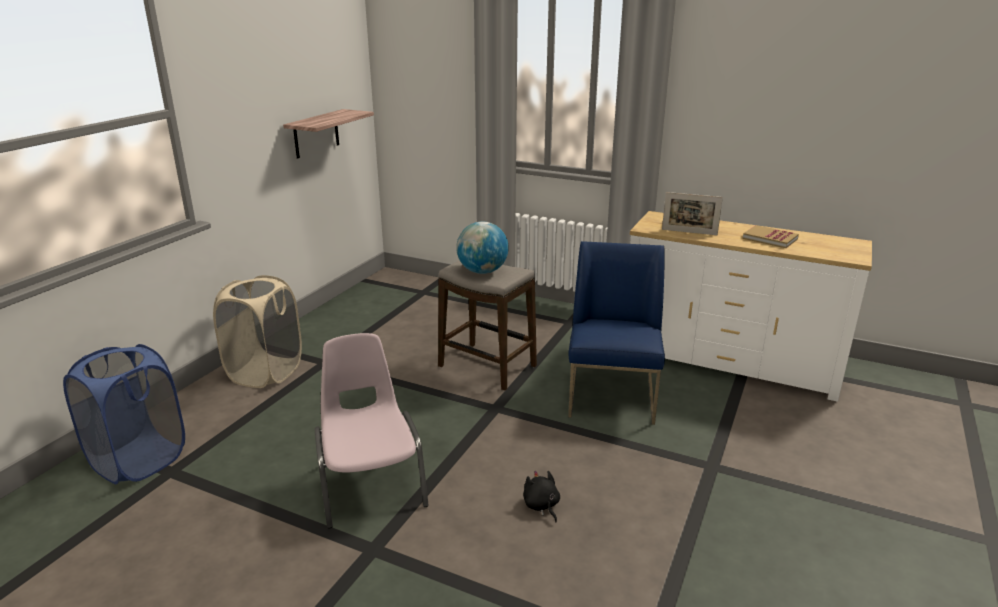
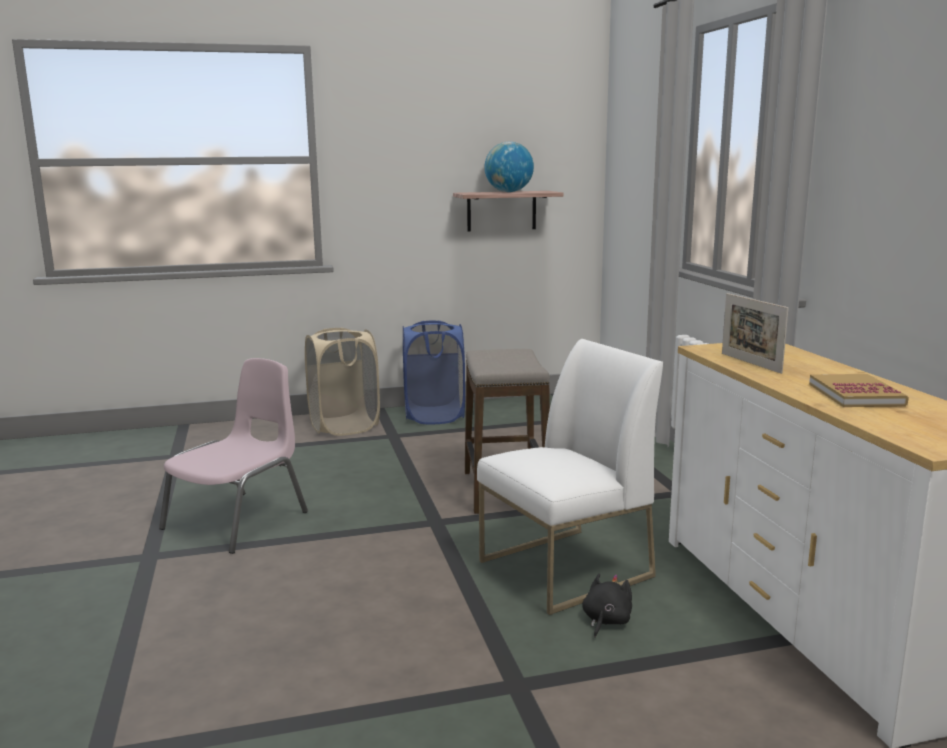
camera: 50 degrees right, 10 degrees down
(139, 460) = (178, 443): blue laundry basket -> blue laundry basket (434, 416)
(482, 271) = (498, 360): globe -> globe (508, 192)
(541, 506) = (295, 605): black plush toy -> black plush toy (605, 621)
(612, 396) = (565, 570): blue chair -> white chair

